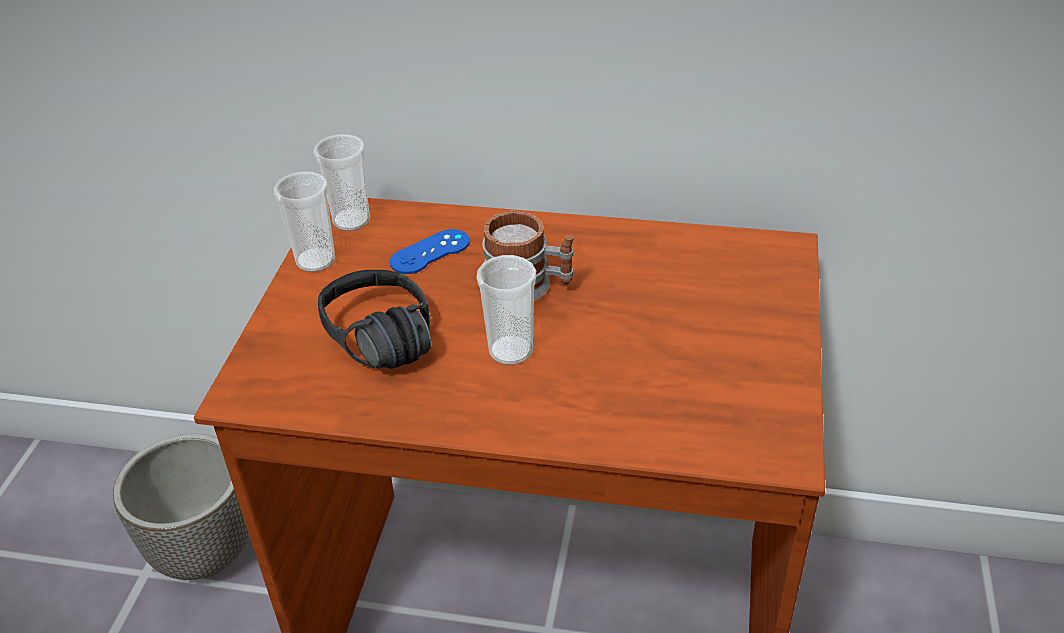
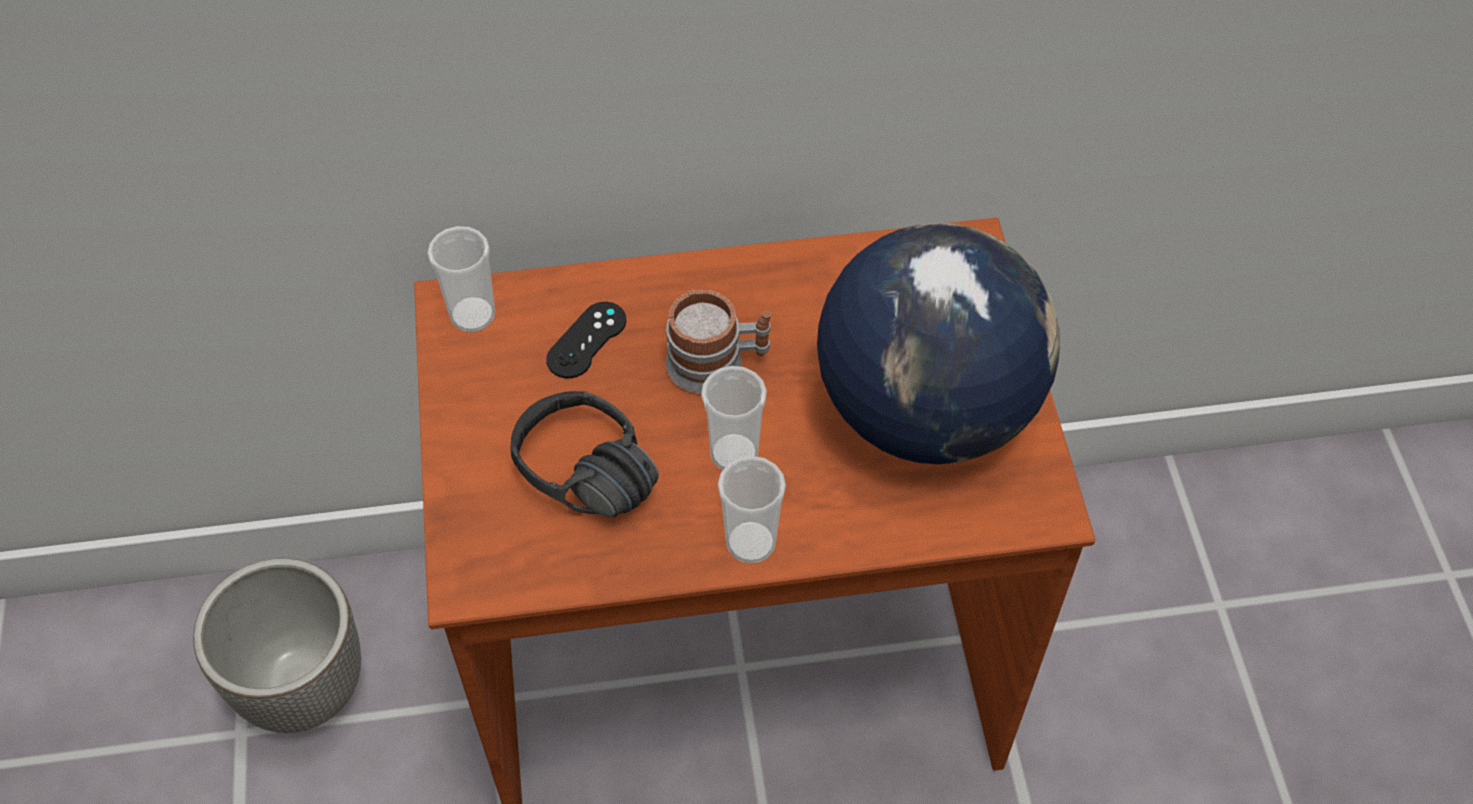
camera: 20 degrees left, 15 degrees up
(315, 260) = (459, 383): cup -> cup (750, 543)
(430, 252) = (586, 340): blue game controller -> black game controller
(696, 353) = (925, 409): none -> globe

